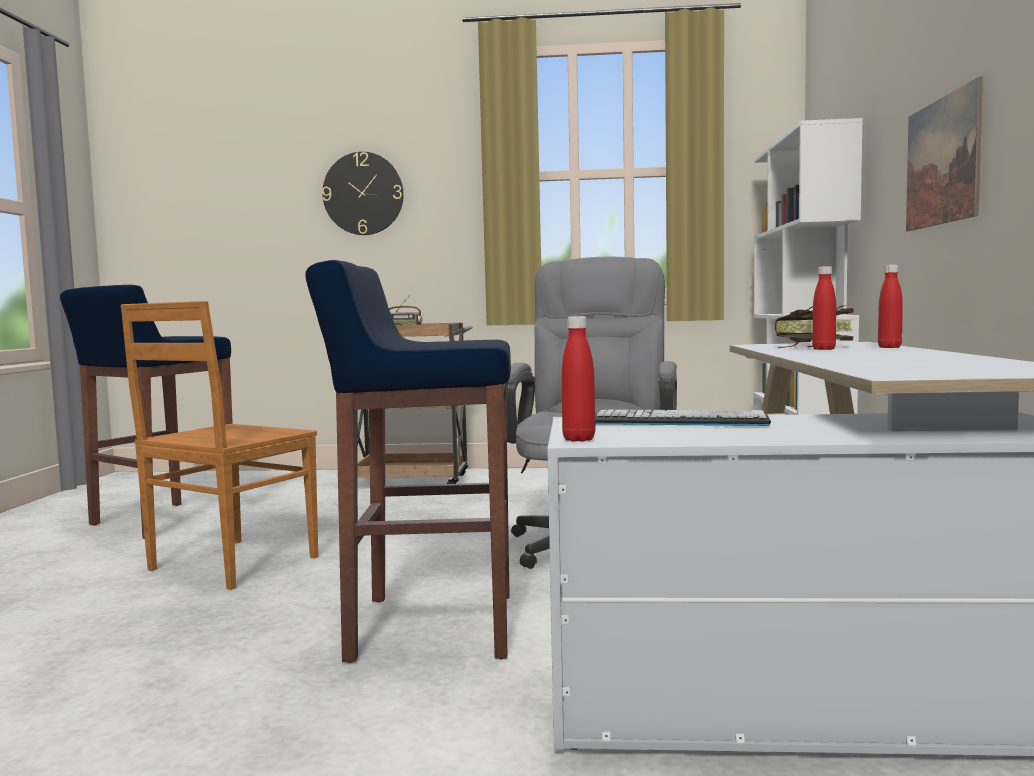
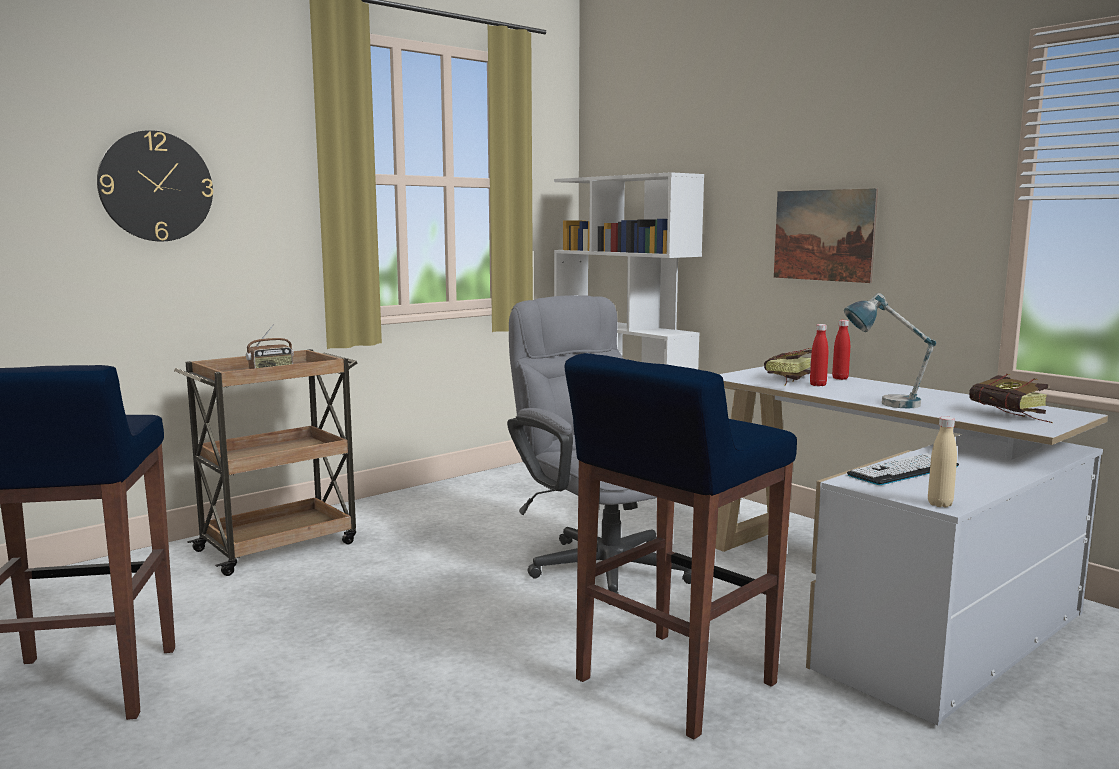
camera: 45 degrees left, 5 degrees up
(230, 564) = (342, 704): brown chair -> none
(579, 439) = (940, 504): red bottle -> beige bottle
(816, 357) = (883, 403): none -> table lamp
(932, 369) = (1012, 417): none -> book

